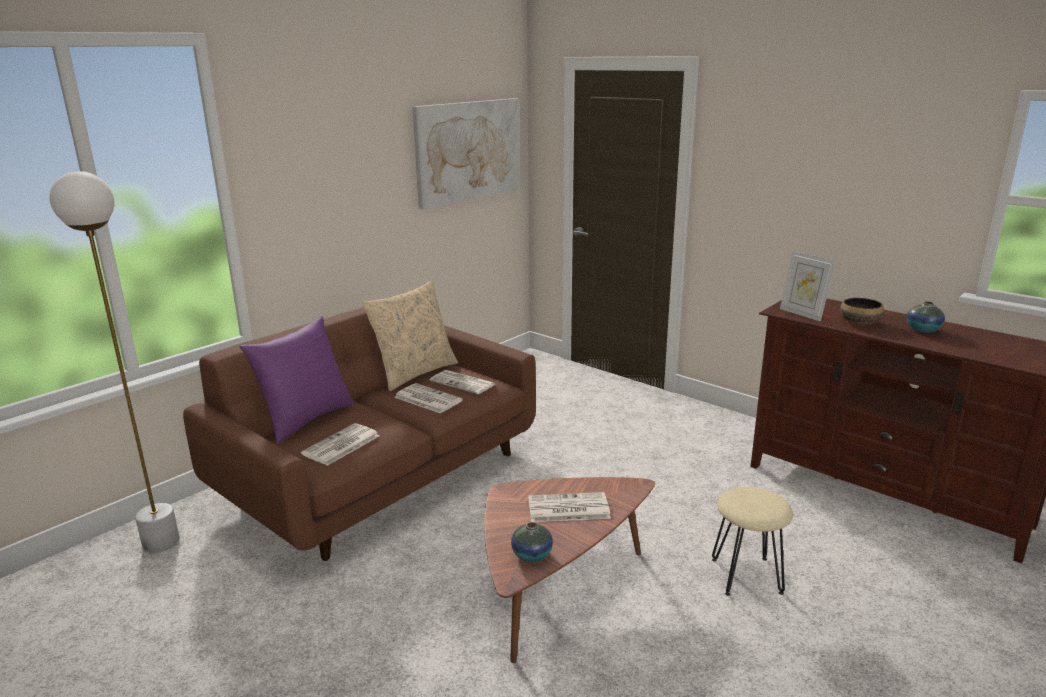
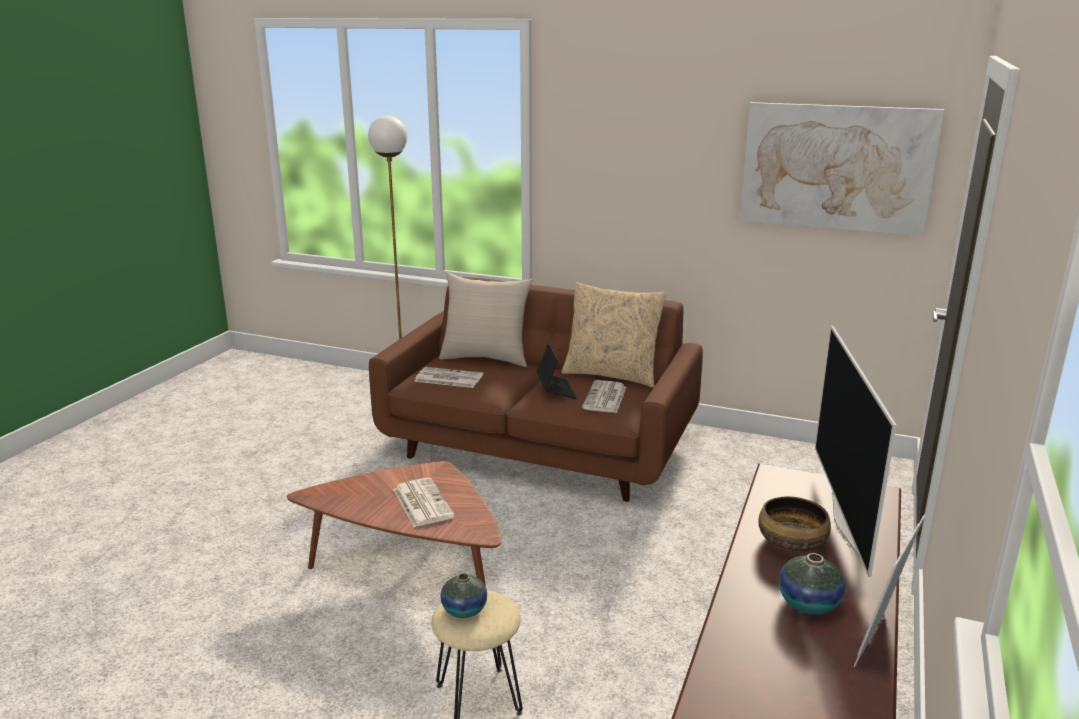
camera: 70 degrees right, 0 degrees up
(306, 420) = (486, 358): purple pillow -> beige pillow
(427, 399) = (555, 390): newspaper -> laptop
(532, 555) = (342, 498): vase -> vase (464, 610)
(802, 314) = (782, 494): picture frame -> picture frame (880, 642)
(837, 308) = (847, 523): none -> television

